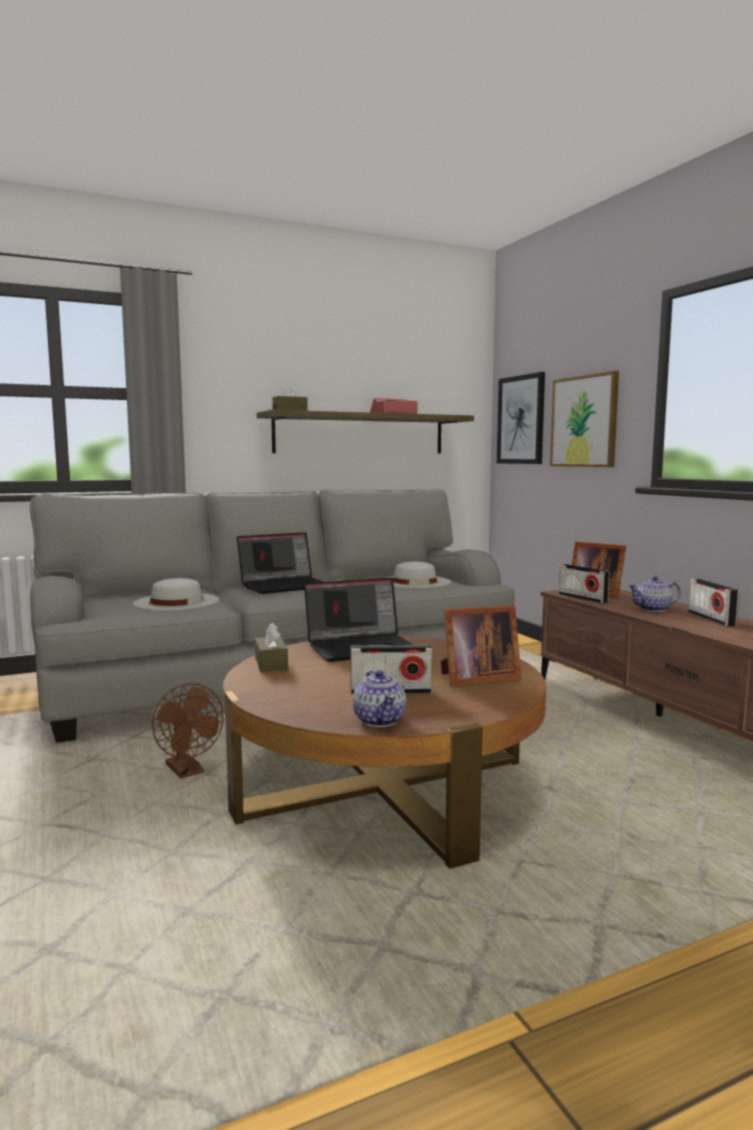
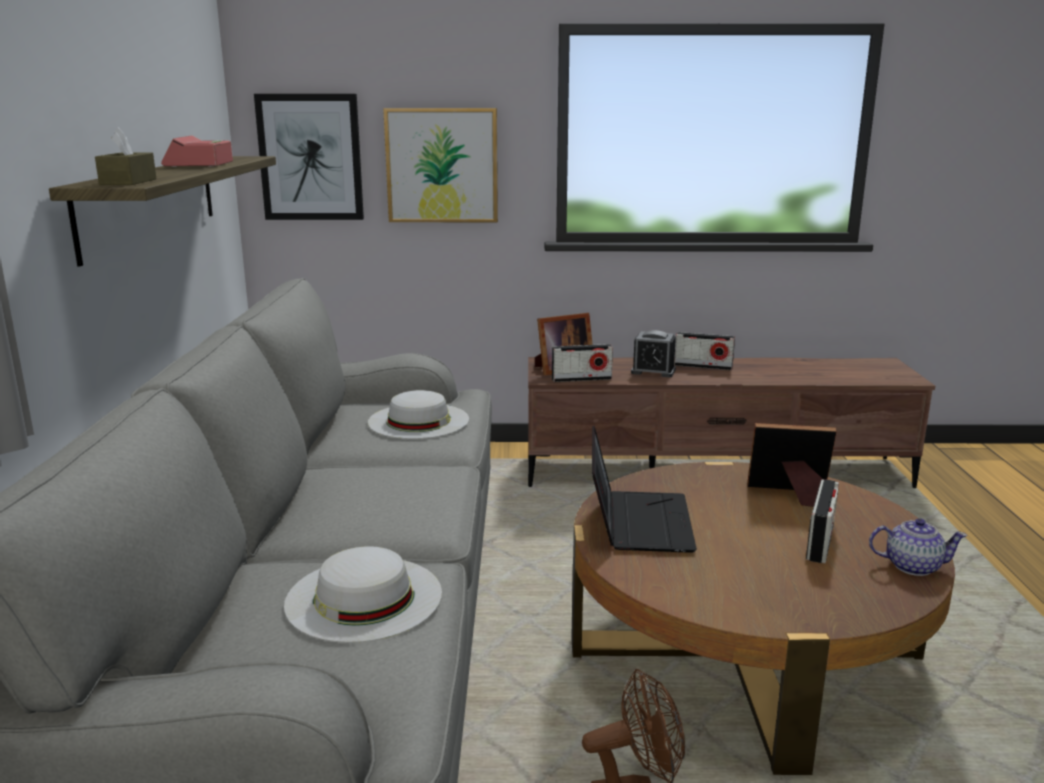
camera: 65 degrees left, 10 degrees up
(271, 664) = (681, 589): brown tissue box -> none
(285, 586) = (354, 495): laptop -> none
(476, 679) = (791, 495): picture frame -> picture frame turned 90 degrees counterclockwise
(653, 609) = (653, 371): teapot -> alarm clock

